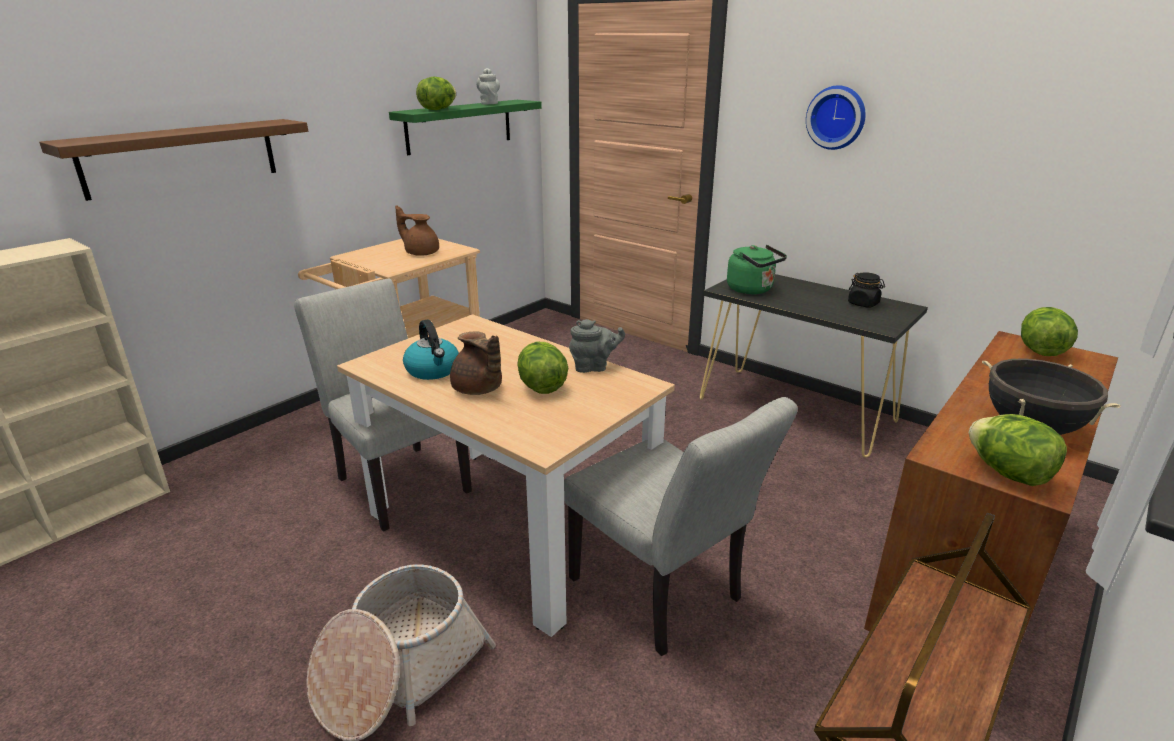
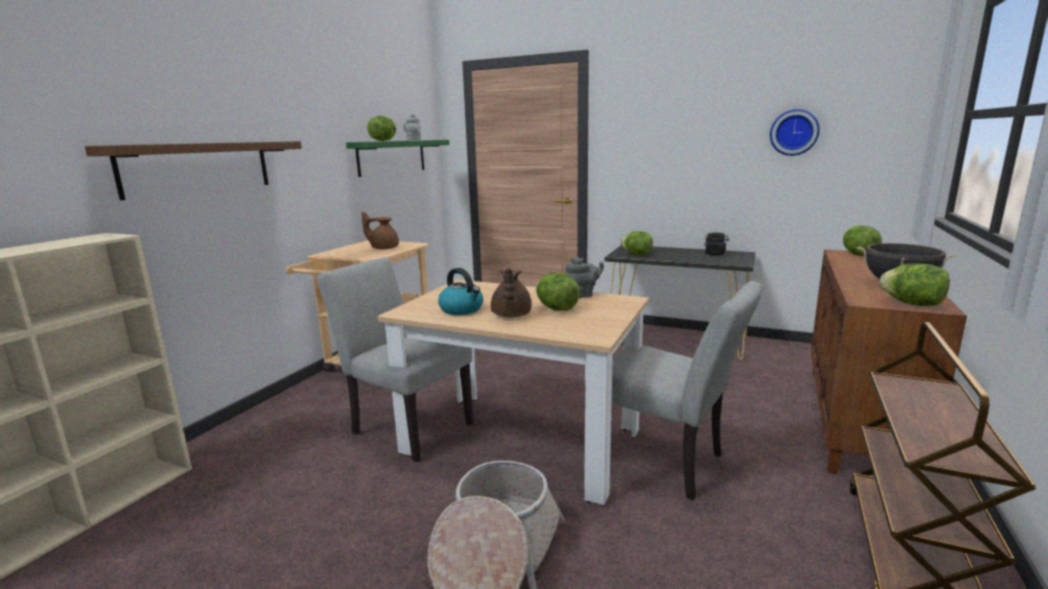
camera: 15 degrees left, 10 degrees down
(478, 390) = (510, 315): brown teapot -> brown teapot turned 60 degrees clockwise
(752, 290) = (637, 254): green kettle -> lettuce
(837, 117) = (676, 132): wall clock -> wall clock (794, 132)

